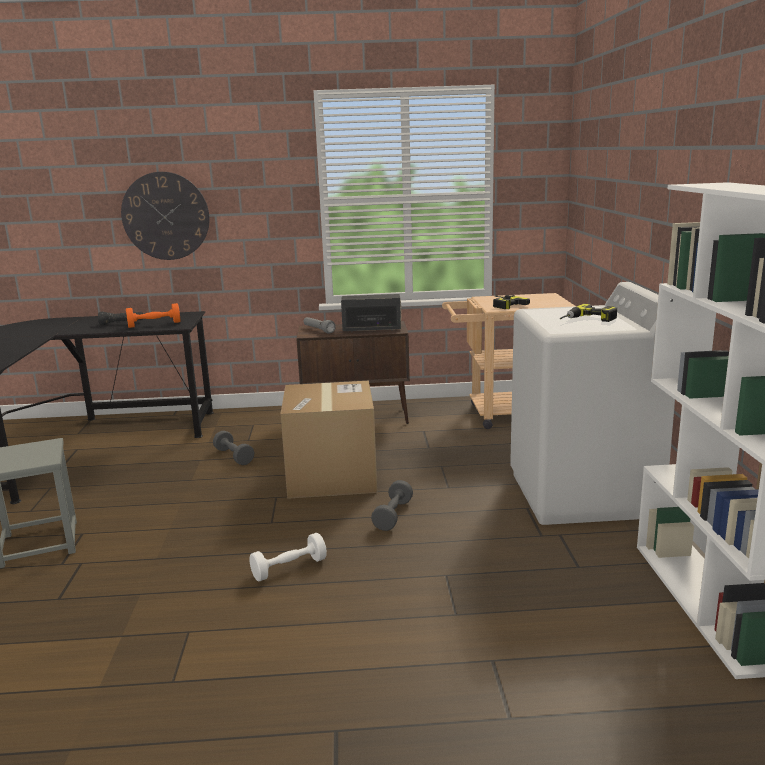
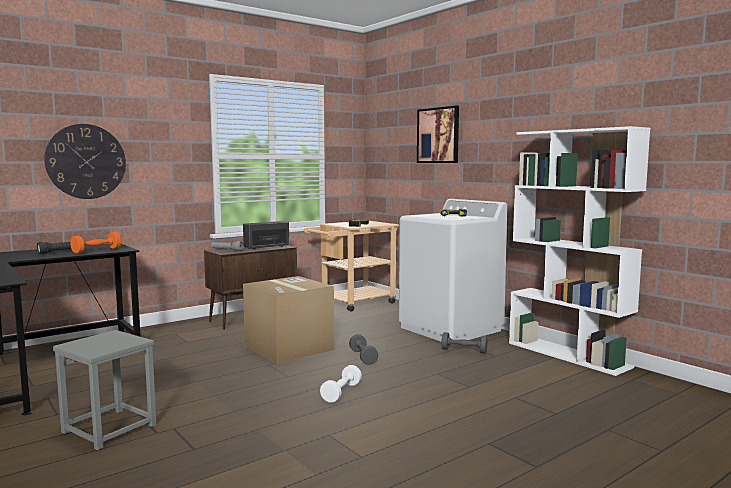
camera: 35 degrees left, 10 degrees down
(234, 456) = (193, 352): grey dumbbell -> grey dumbbell (464, 350)
(630, 168) = (438, 135): none -> picture

